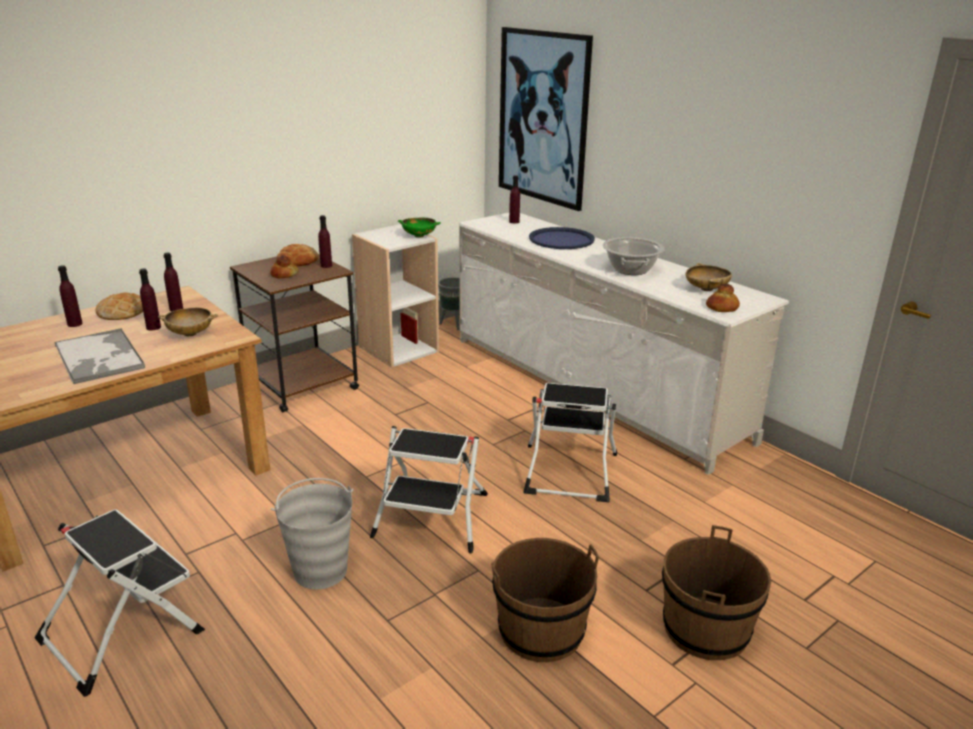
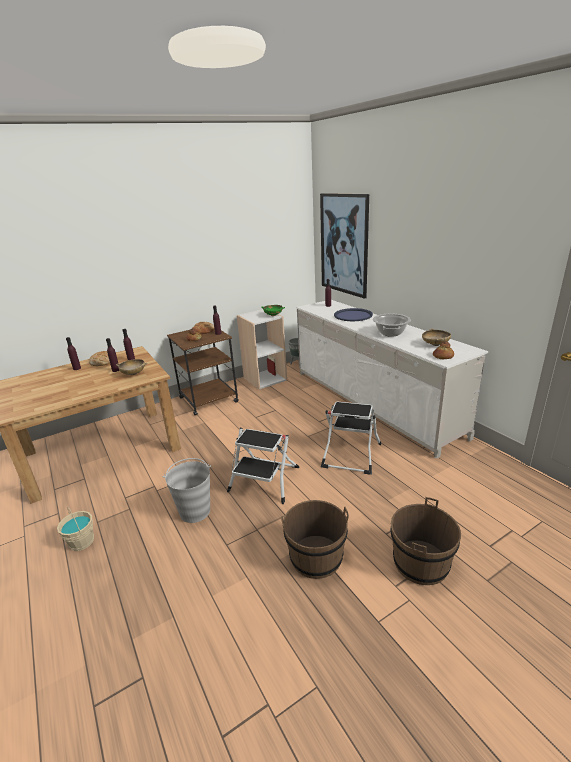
camera: 10 degrees right, 0 degrees up
(100, 357) = (82, 387): tray -> none
(122, 630) = (81, 542): step ladder -> beige bucket

